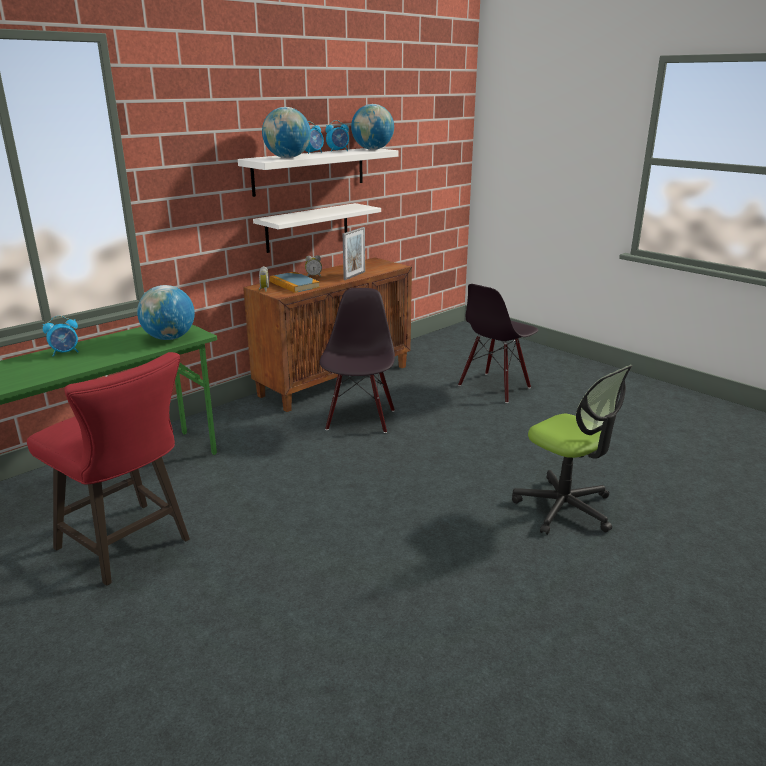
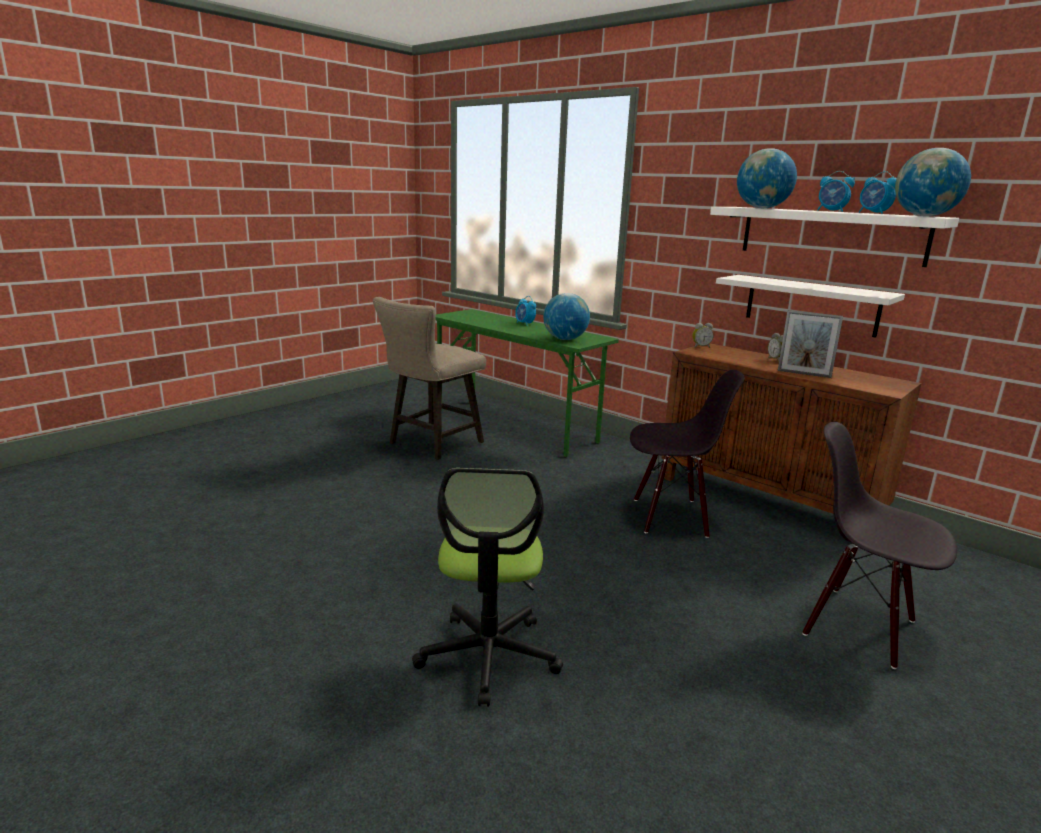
camera: 85 degrees right, 5 degrees down
(130, 547) = (431, 444): red stool -> beige stool
(294, 285) = (732, 355): book -> none
(564, 508) = (488, 656): office chair -> office chair turned 45 degrees counterclockwise

